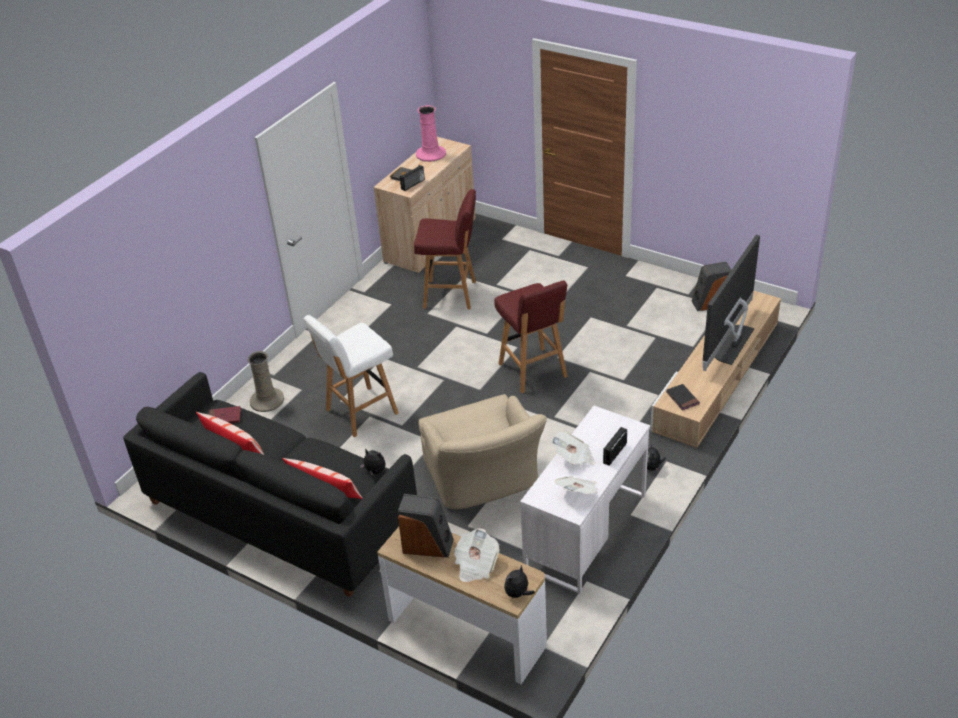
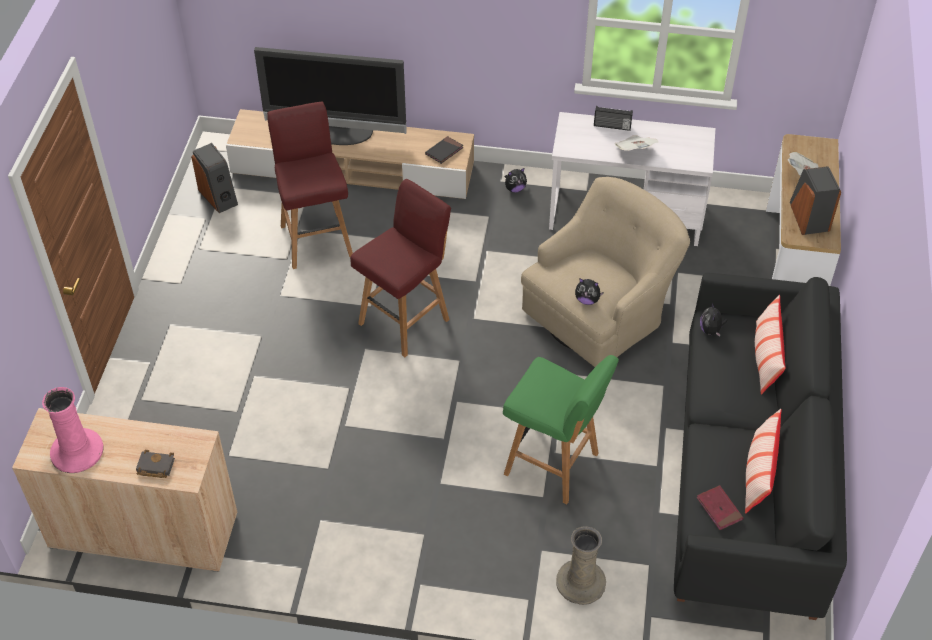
camera: 115 degrees left, 10 degrees up
(360, 412) = (553, 465): white stool -> green stool
(413, 184) = (179, 441): radio -> none
(451, 295) = (276, 455): red stool -> red stool (316, 239)
(518, 594) = (817, 144): plush toy -> plush toy (587, 300)
(578, 493) = (678, 137): newspaper -> none

